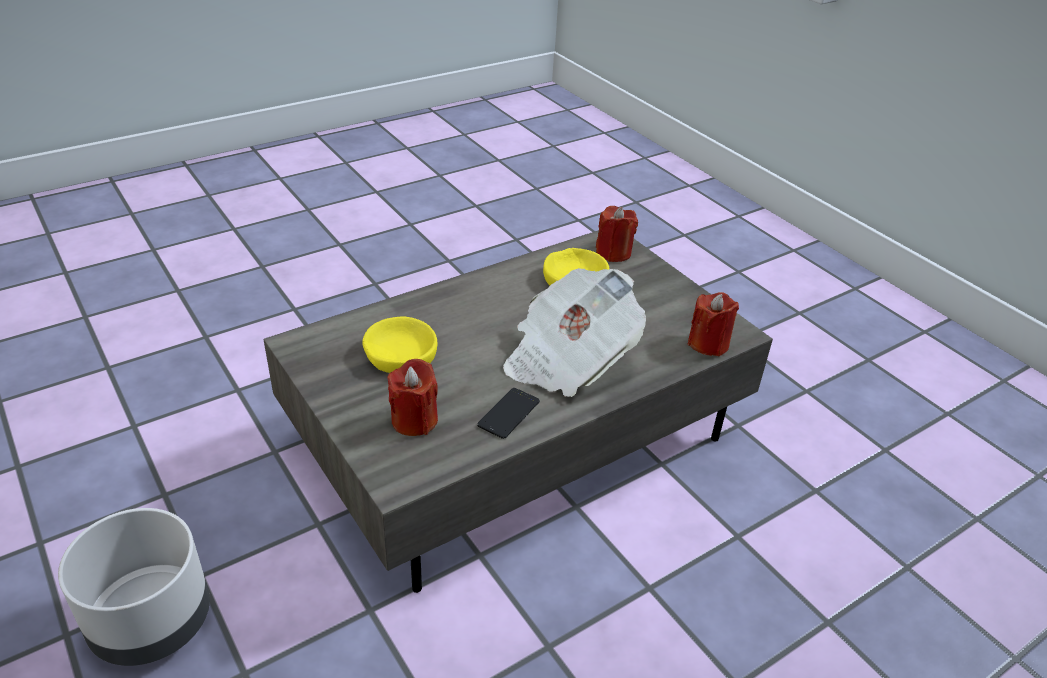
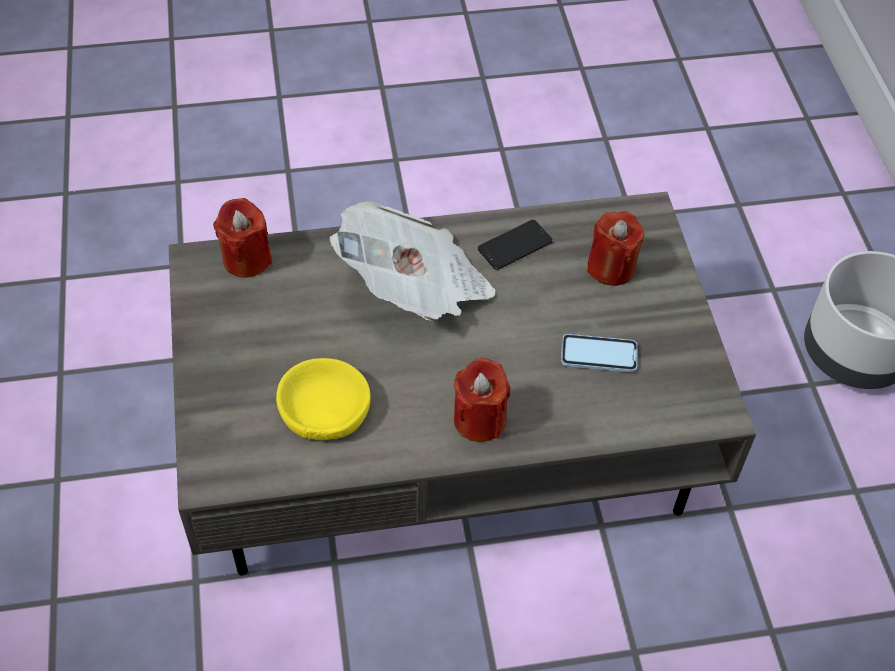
camera: 155 degrees left, 15 degrees up
(400, 354) = (599, 355): yellow bowl -> phone
(613, 253) = (232, 443): red candle -> red candle (479, 419)

